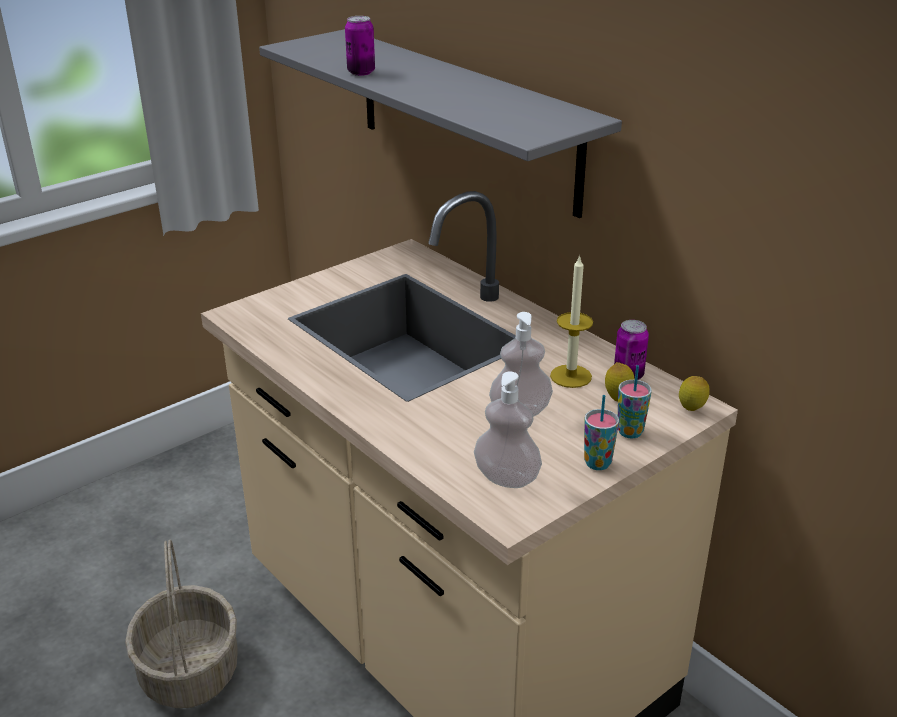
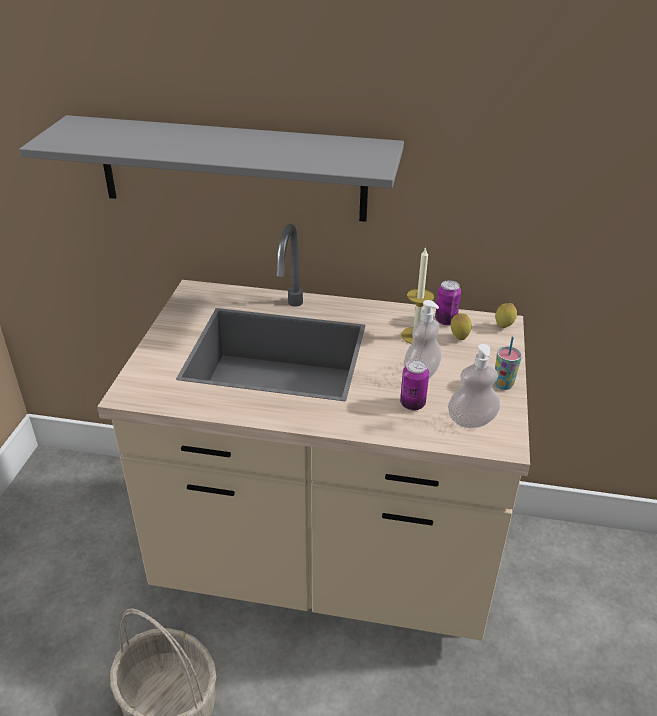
camera: 40 degrees left, 5 degrees up
(361, 72) = (159, 150): can -> can (412, 404)
(630, 432) = (493, 356): cup -> none

